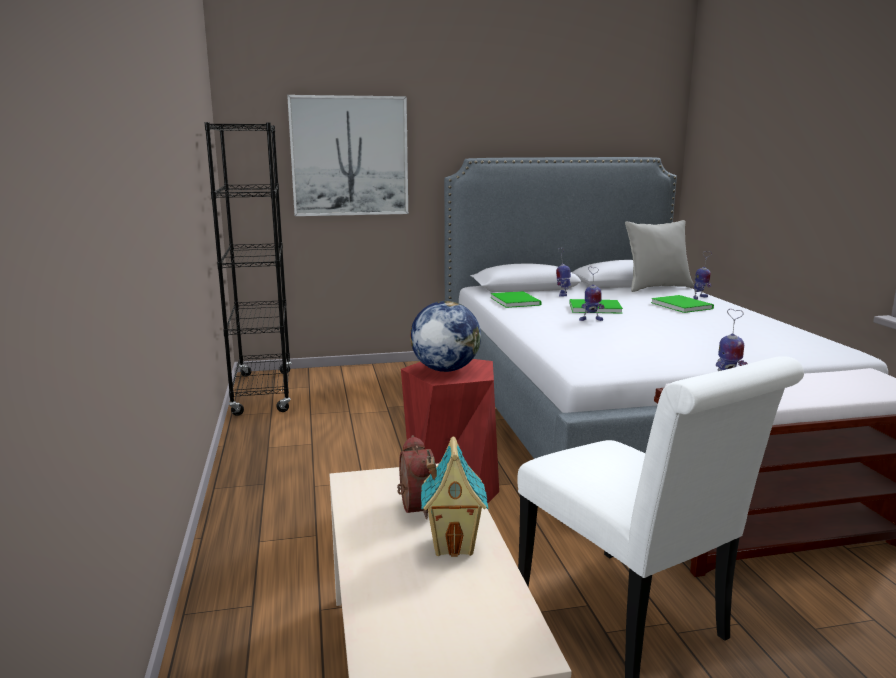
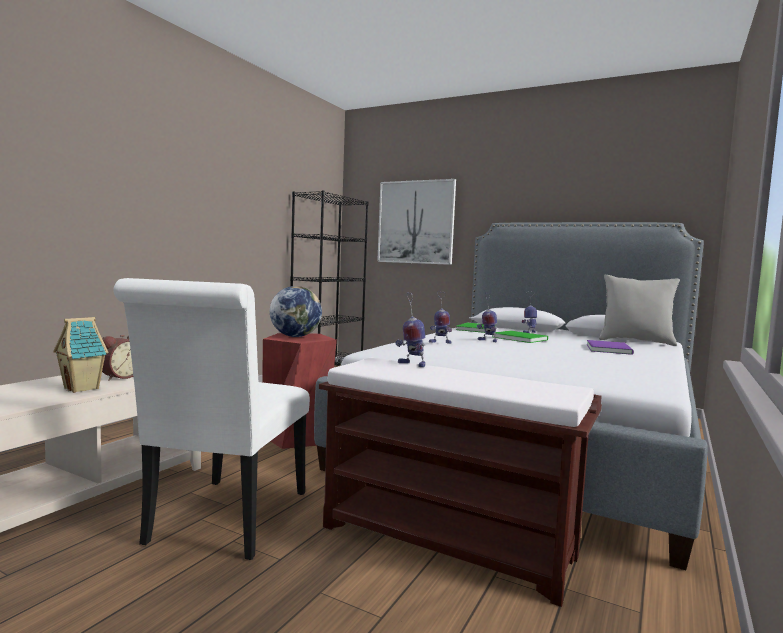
camera: 40 degrees right, 10 degrees down
(681, 305) = (609, 349): green book -> purple book
(699, 298) = (652, 350): toy robot -> toy robot (439, 342)

